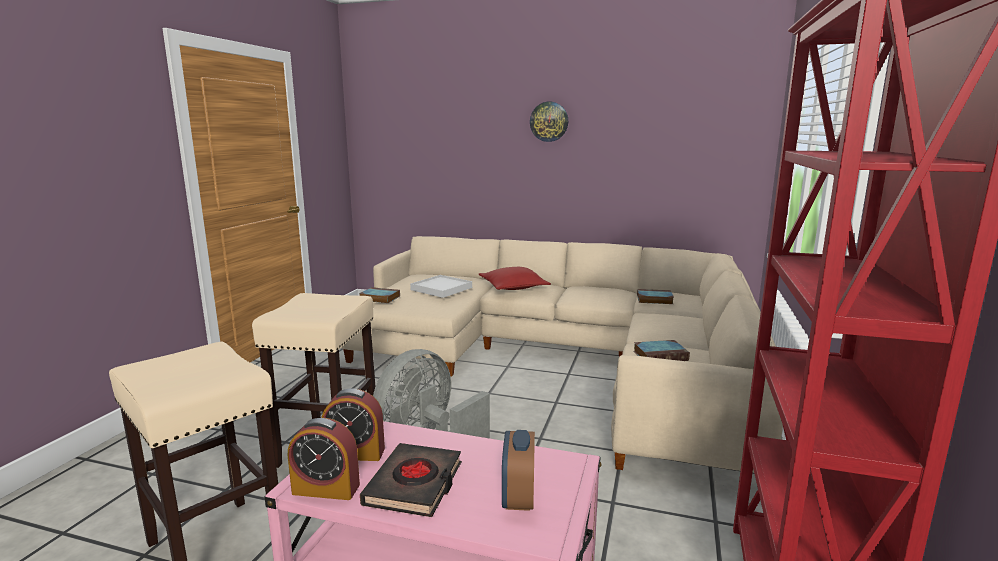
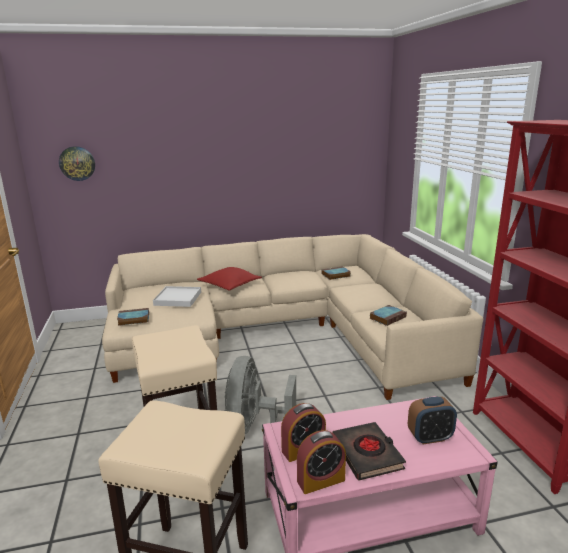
camera: 30 degrees left, 5 degrees up
(518, 498) = (430, 437): alarm clock -> alarm clock turned 75 degrees counterclockwise
(549, 121) = (228, 145): wall clock -> wall clock (77, 163)

